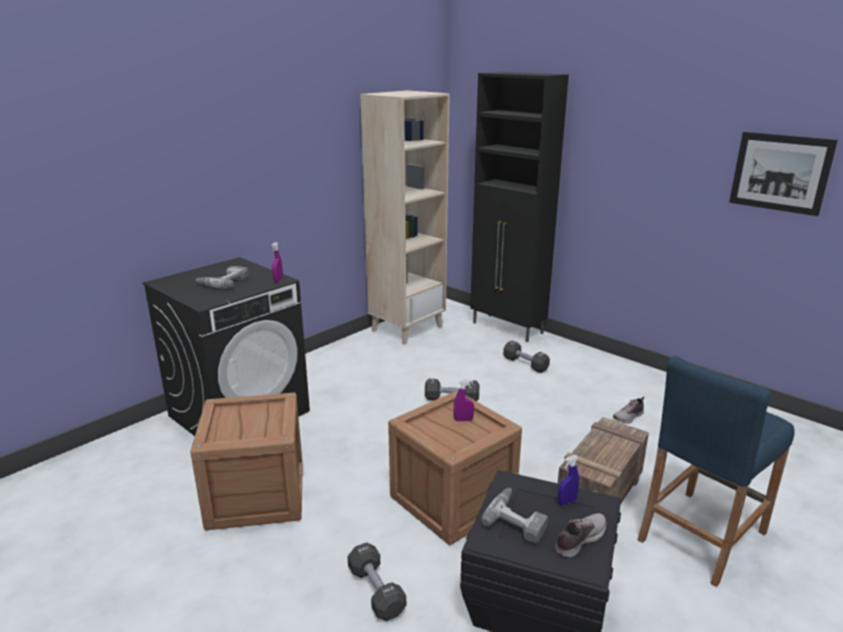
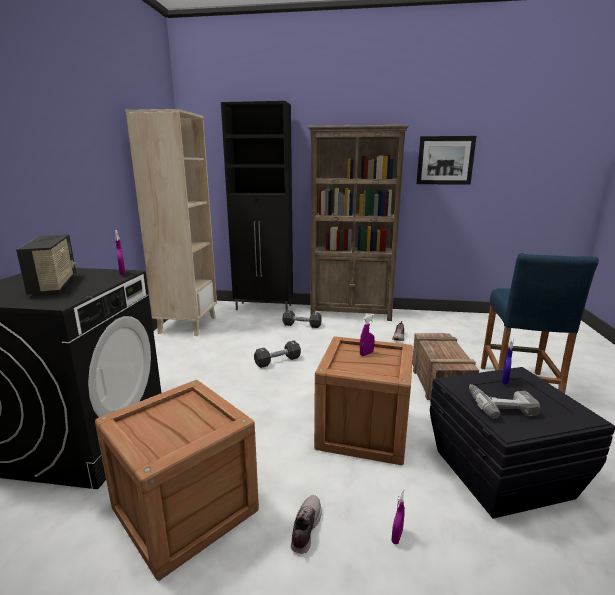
camera: 35 degrees left, 5 degrees down
(223, 282) = (55, 284): power drill -> radio
(376, 591) = (397, 536): black dumbbell -> purple spray bottle
(578, 540) = (550, 401): shoe -> shoe (305, 528)
(607, 366) = (351, 313): none -> brown bookcase

